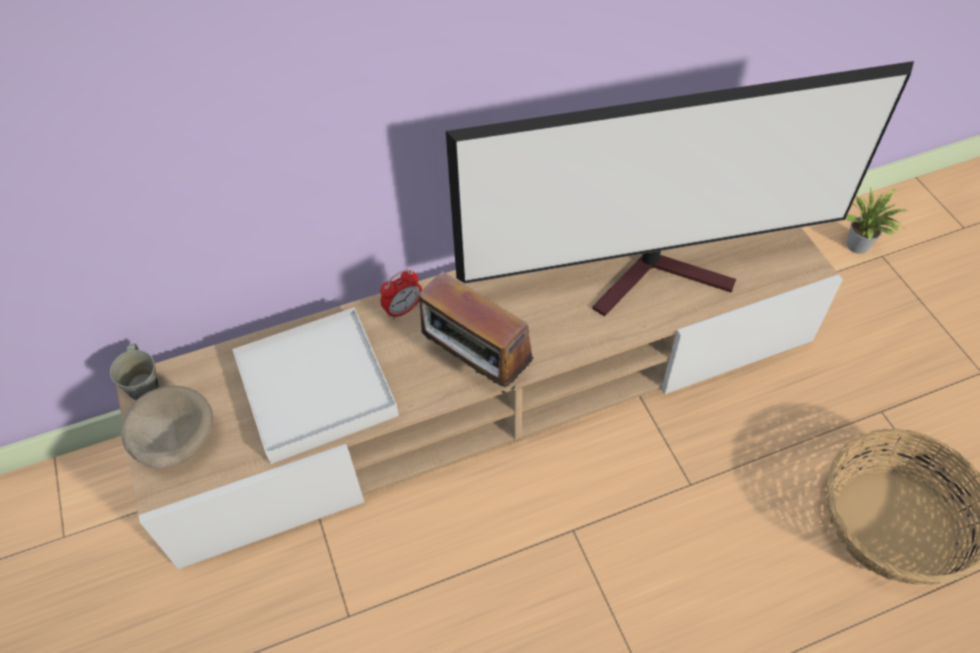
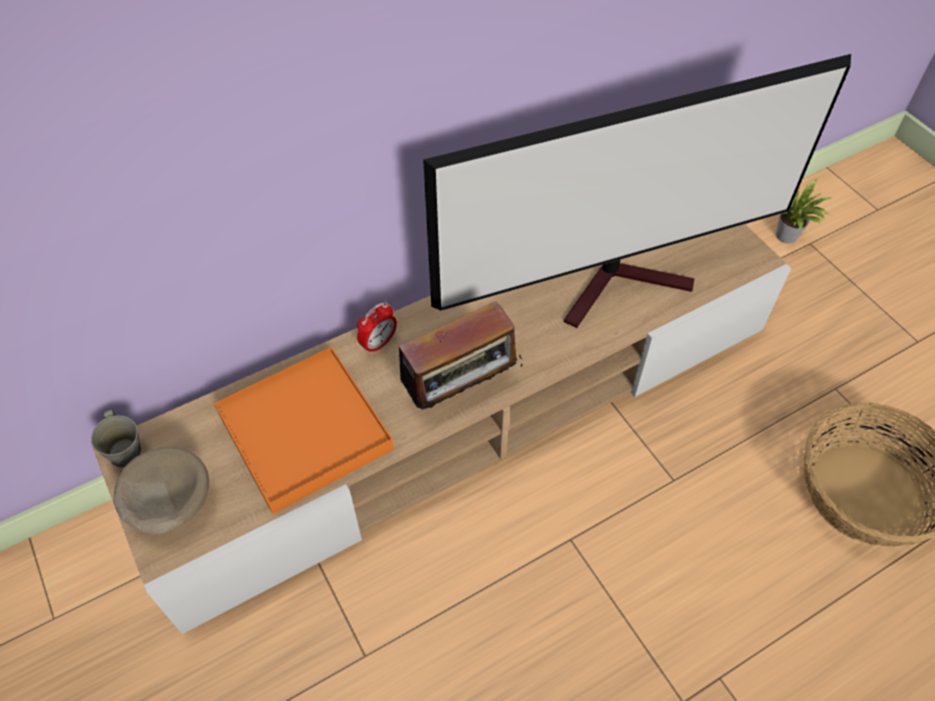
camera: 10 degrees left, 0 degrees up
(316, 388) = (305, 432): white tray -> orange tray
(476, 366) = (461, 390): radio -> radio turned 60 degrees counterclockwise

